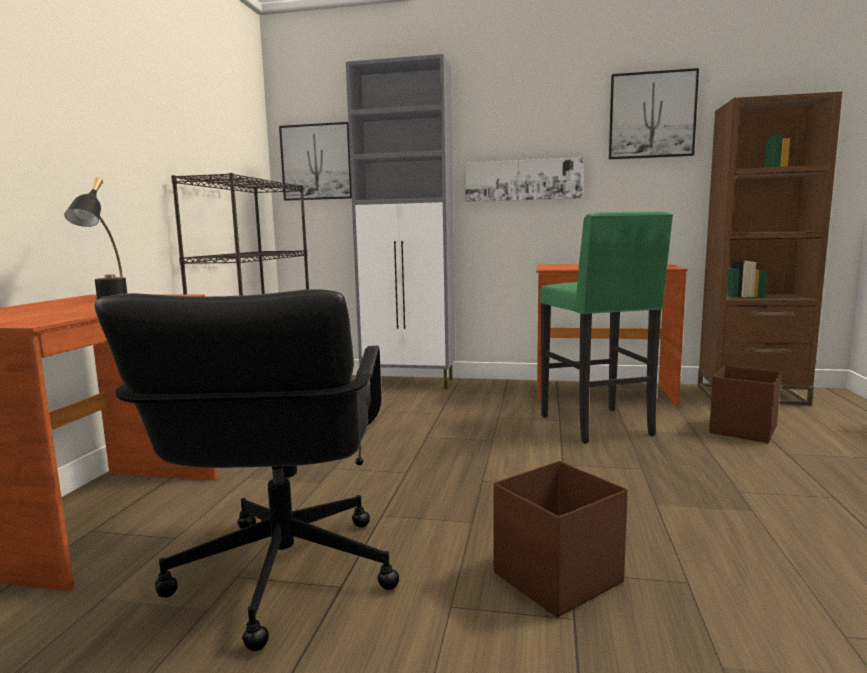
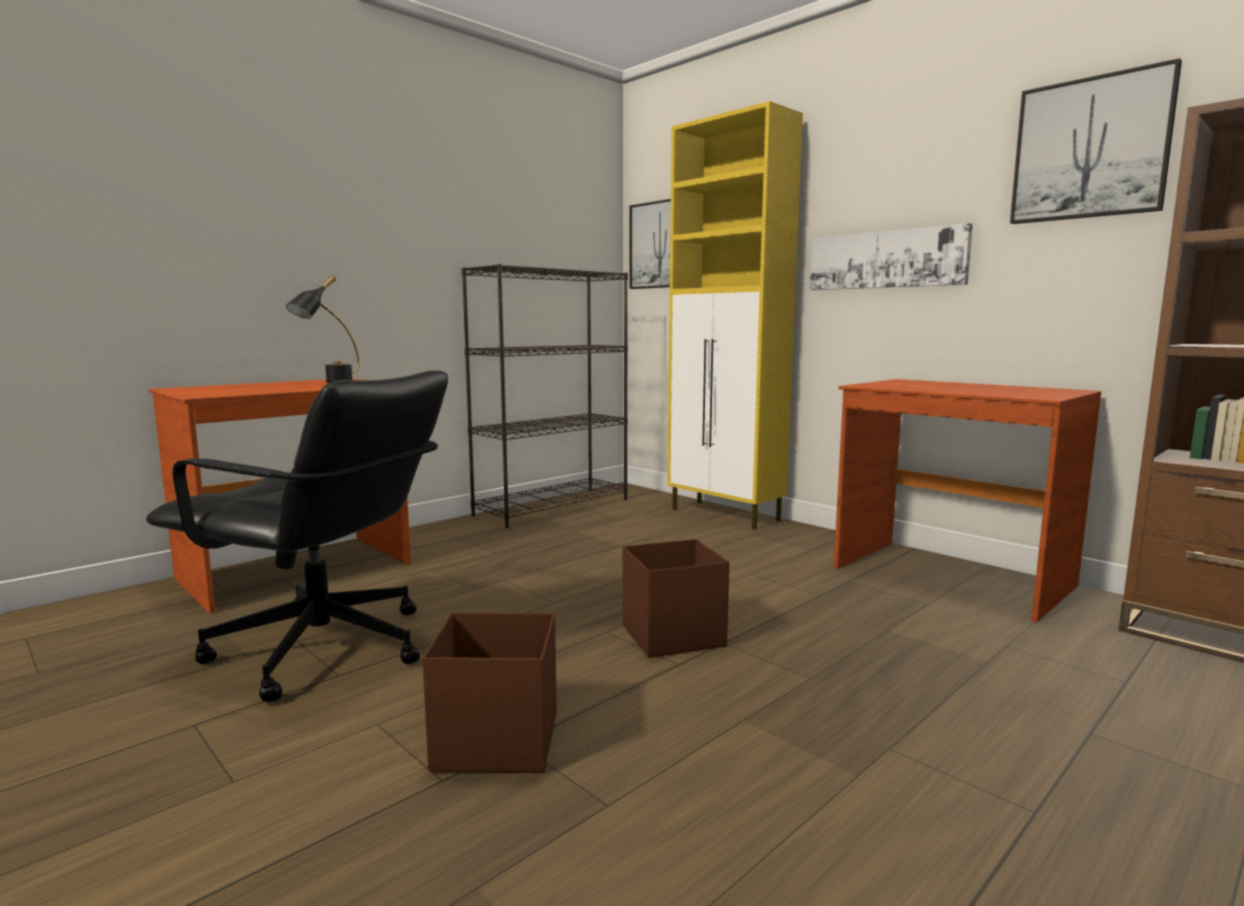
camera: 35 degrees right, 0 degrees up
(282, 574) = (323, 650): black office chair -> black office chair turned 105 degrees counterclockwise
(410, 383) = (726, 515): grey cabinet -> yellow cabinet
(598, 426) = (857, 615): green stool -> none
(742, 430) = (1080, 680): brown storage box -> brown storage box (671, 636)

